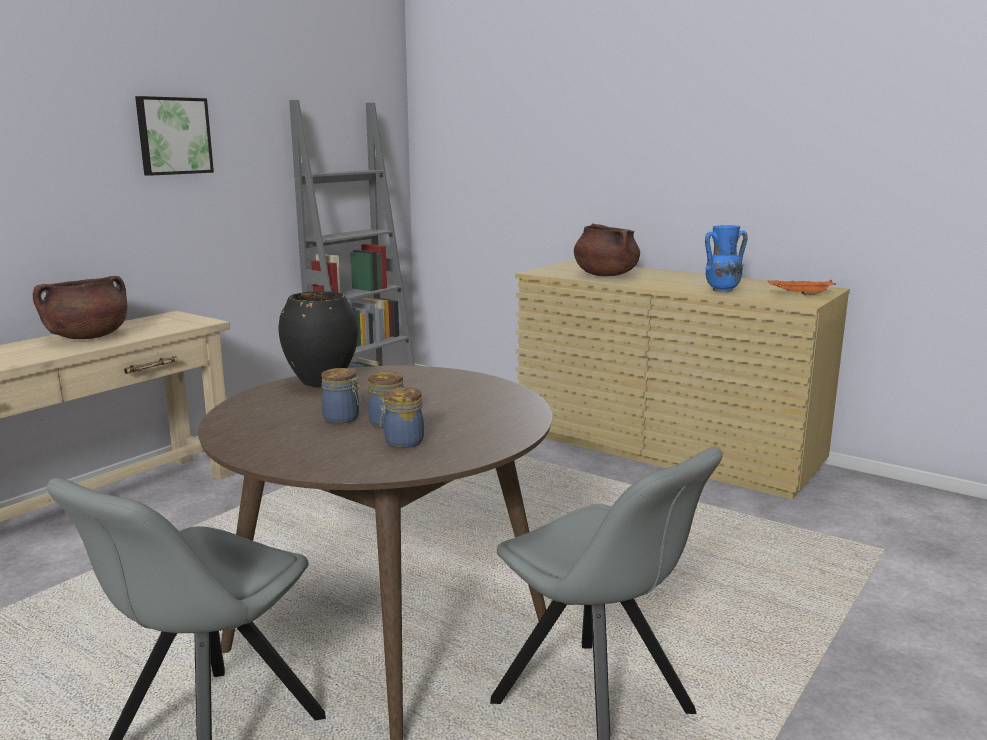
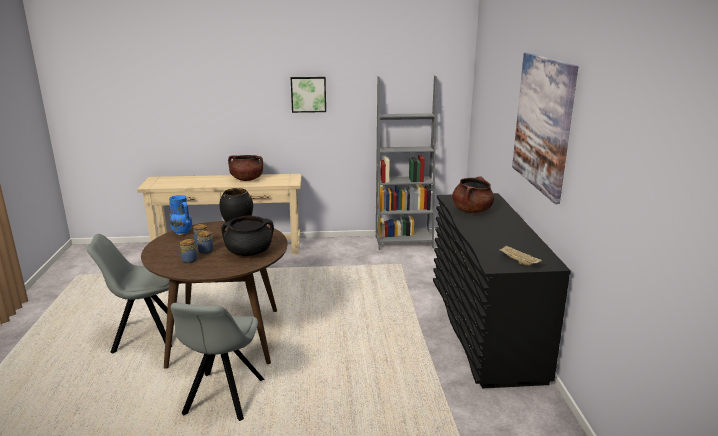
camera: 50 degrees right, 5 degrees up
(465, 398) = (249, 252): none -> black cooking pot
(664, 449) = (484, 329): beige dresser -> black dresser
(705, 117) = (543, 123): none -> picture
(721, 290) = (487, 242): blue vase -> blue vase (182, 233)
(800, 294) = (518, 262): orange tray -> beige tray

